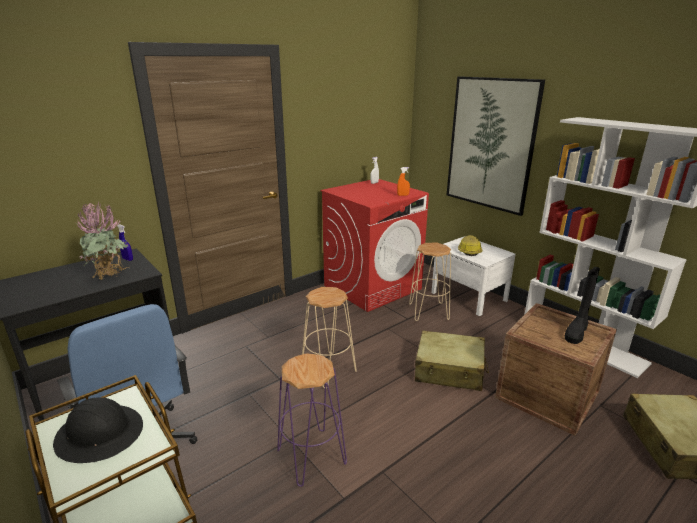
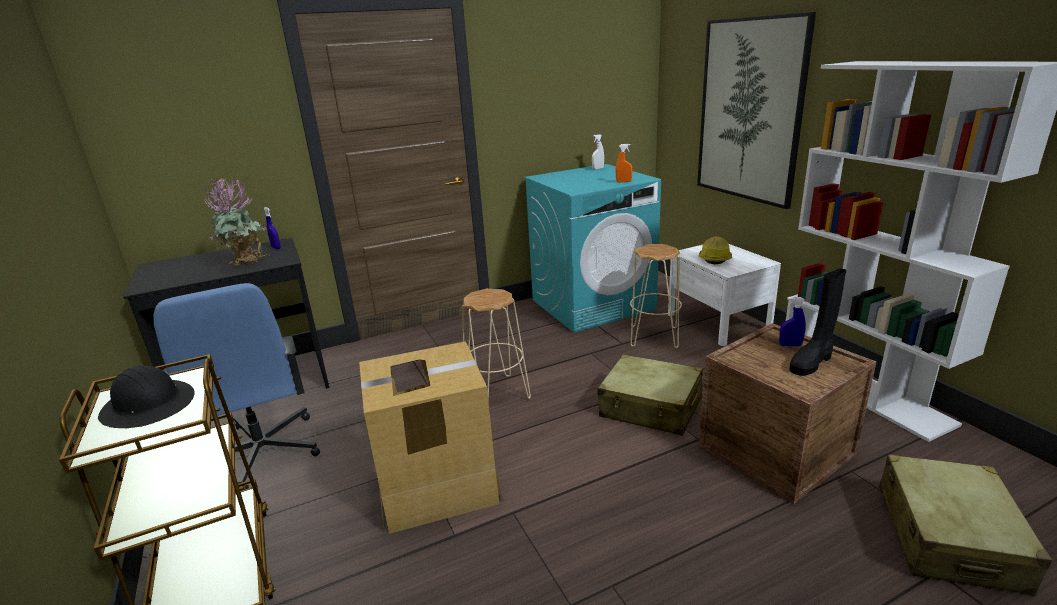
camera: 15 degrees right, 0 degrees up
(311, 456) = (436, 485): purple stool -> cardboard box
(372, 287) = (593, 304): red washing machine -> turquoise washing machine
(556, 320) = (790, 345): none -> blue spray bottle

